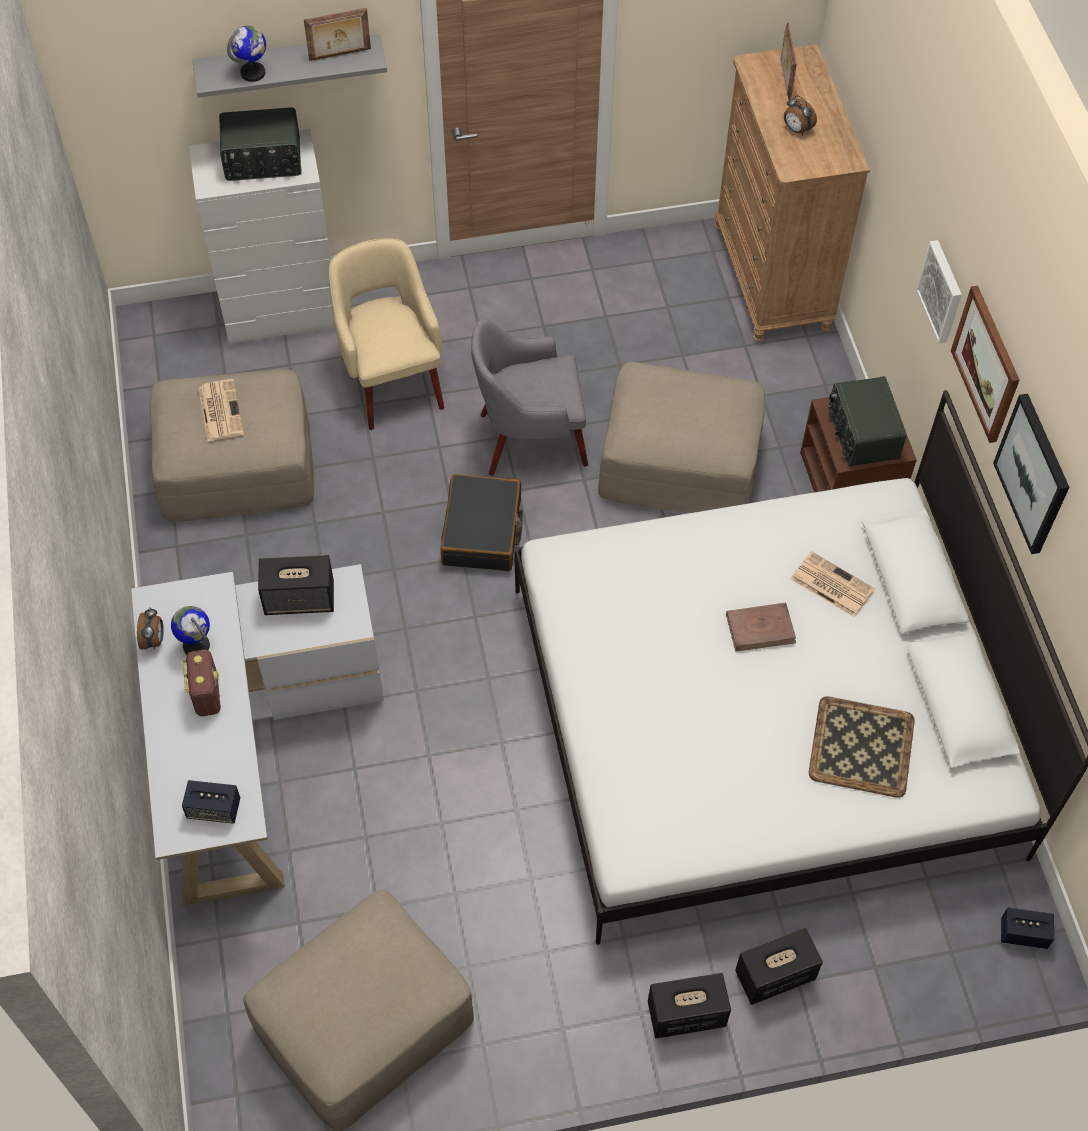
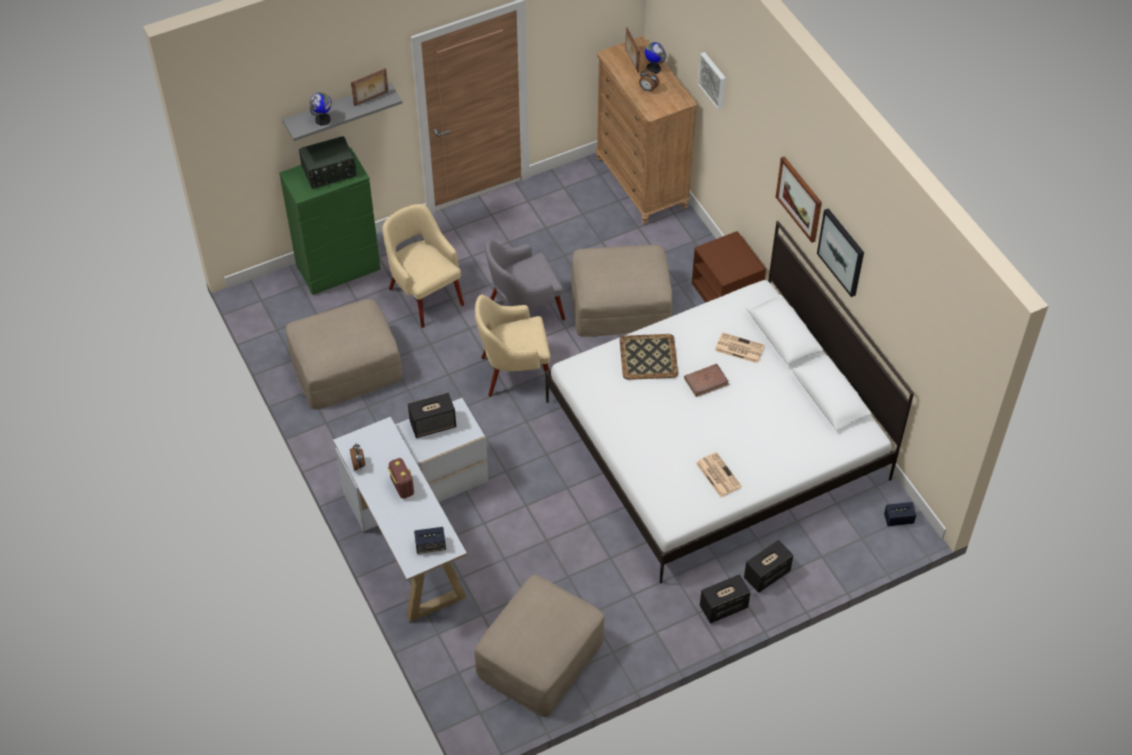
camera: 15 degrees left, 5 degrees down
(196, 645) = (385, 461): globe -> globe (653, 69)
(220, 410) = (337, 331): newspaper -> newspaper (717, 474)
(281, 311) = (339, 268): white dresser -> green dresser
(482, 532) = (514, 372): black suitcase -> beige armchair
(861, 434) = (730, 261): radio -> none
(862, 746) = (783, 431): tray -> tray (649, 356)
(942, 291) = (762, 164): picture -> picture (713, 80)

